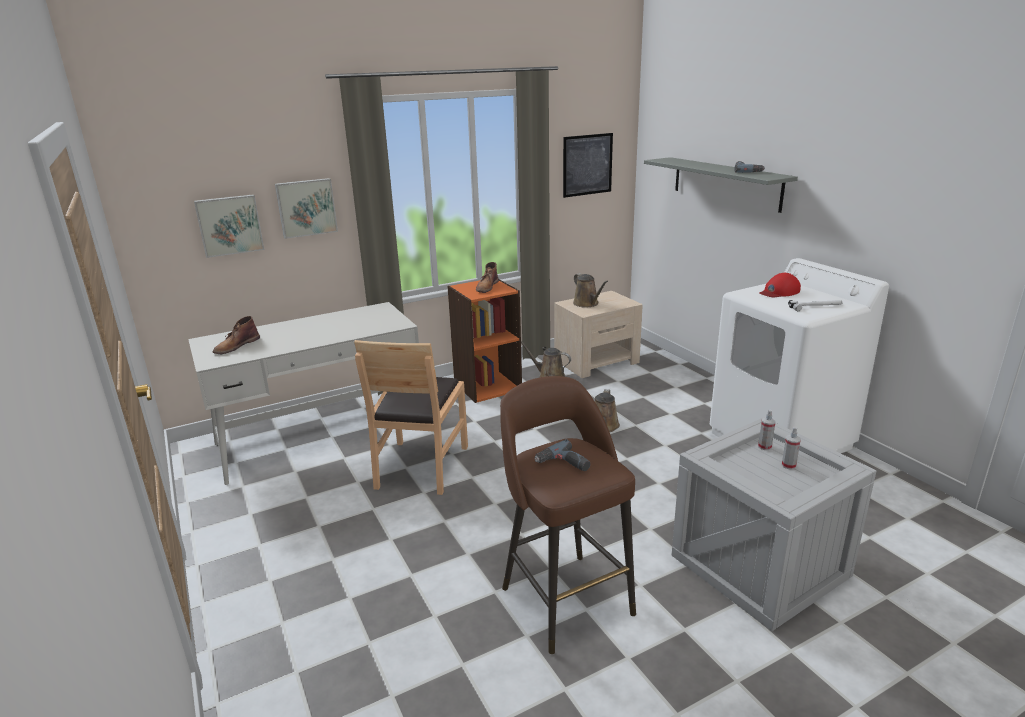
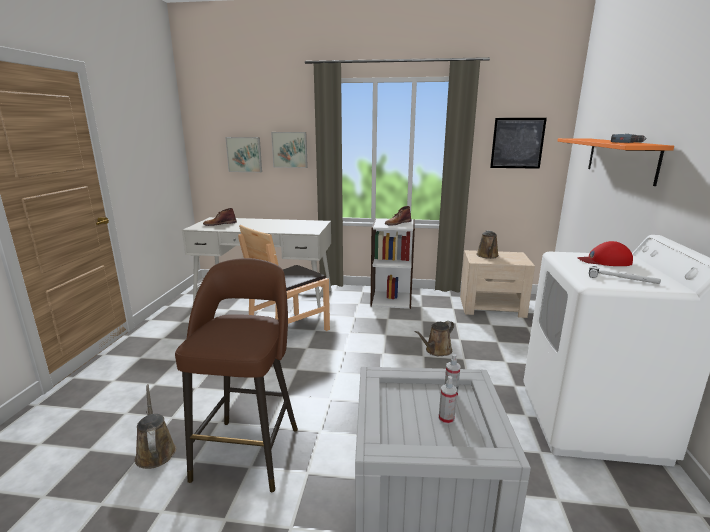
camera: 35 degrees right, 5 degrees down
(487, 386) = (391, 299): orange bookcase -> white bookcase
(549, 375) = (442, 305): brown watering can -> brown watering can (155, 451)
(563, 464) = (229, 329): power drill -> none
(725, 183) = (620, 159): grey shelf -> orange shelf

